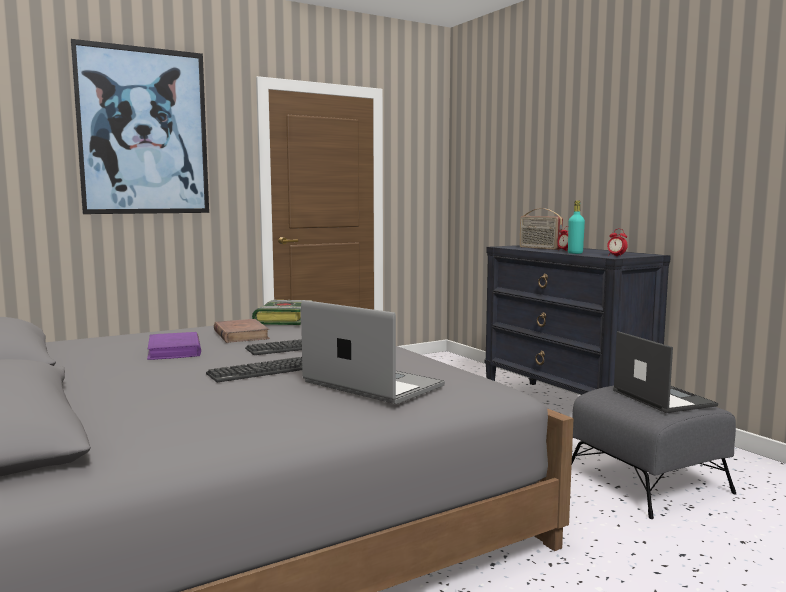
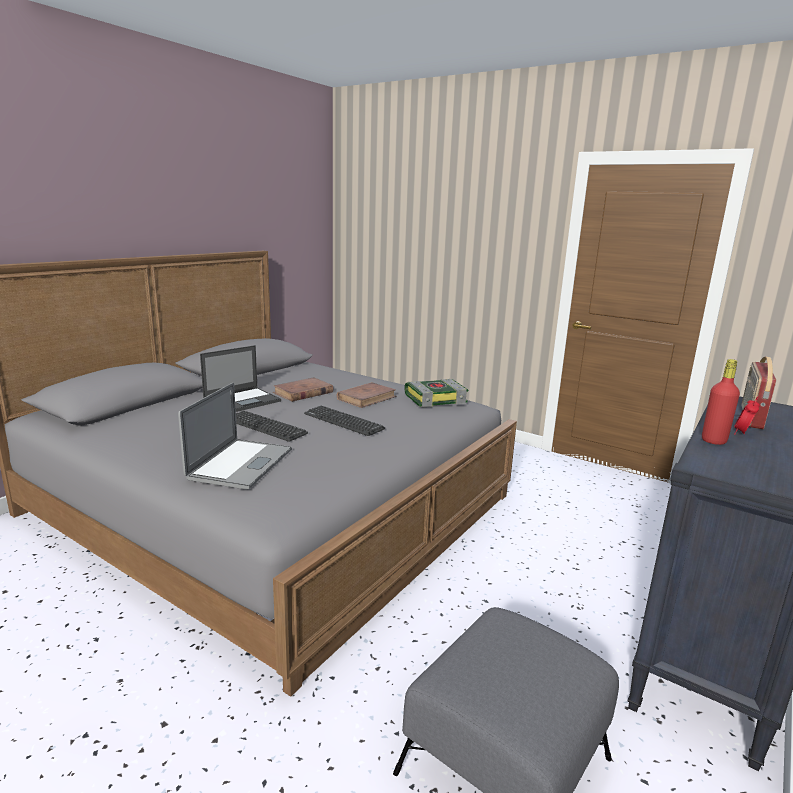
camera: 65 degrees right, 10 degrees up
(143, 131) = (470, 213): picture -> none
(174, 350) = (303, 393): purple book -> brown book
(575, 253) = (713, 440): turquoise bottle -> red bottle
(616, 256) = (720, 468): alarm clock -> none
(662, 398) = (517, 677): laptop -> laptop (243, 400)

